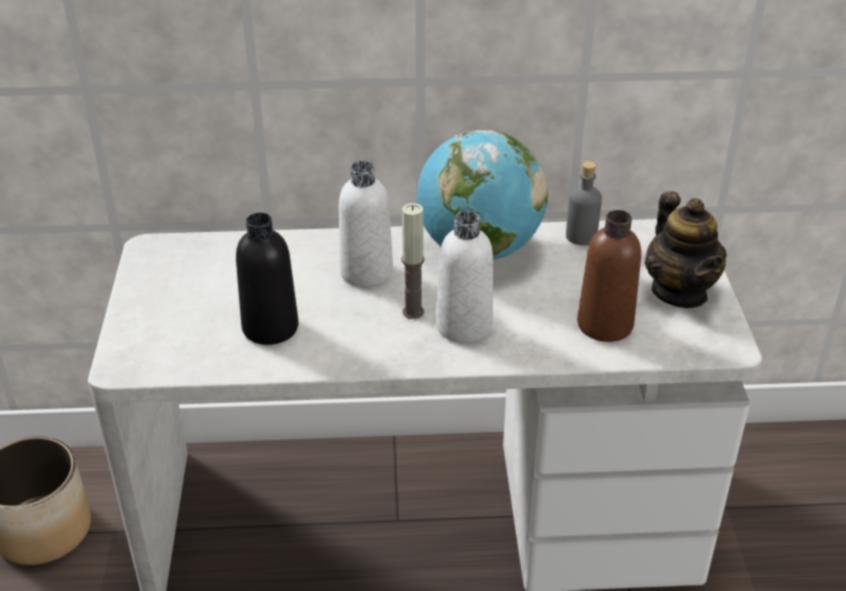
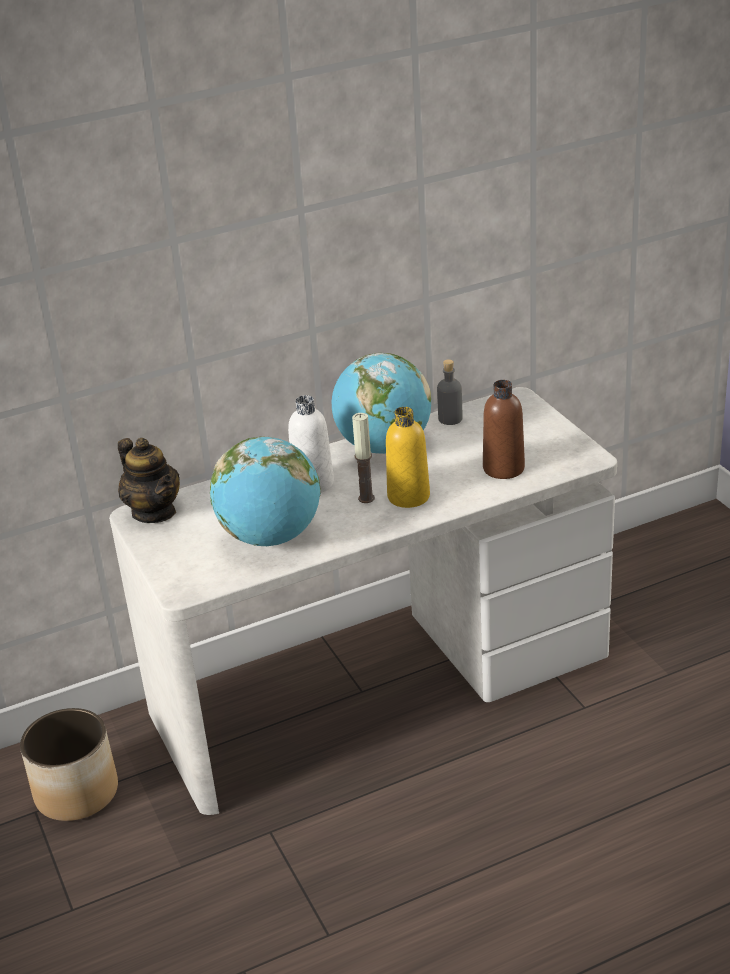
camera: 20 degrees left, 5 degrees down
(270, 327) = (271, 537): black bottle -> globe
(464, 326) = (408, 496): white bottle -> yellow bottle
(679, 292) = (540, 434): teapot -> teapot (154, 512)

